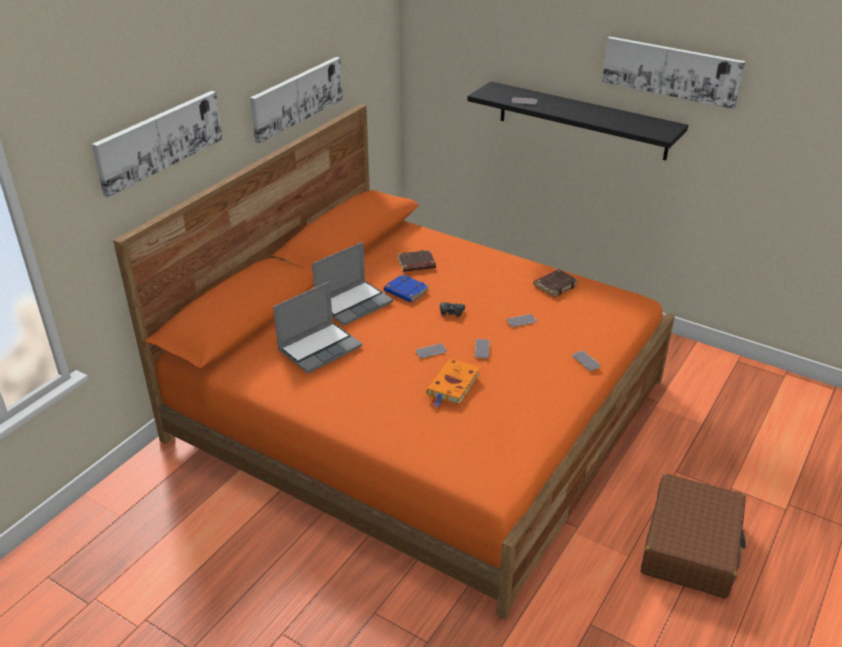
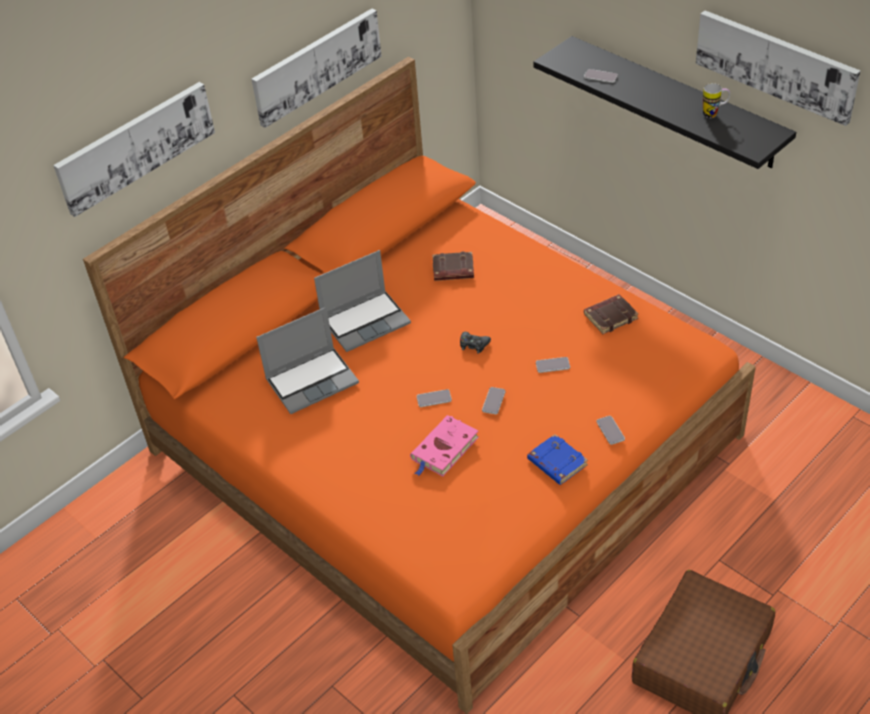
camera: 15 degrees right, 10 degrees up
(405, 291) = (429, 309): blue book -> blue book (556, 462)
(453, 386) = (444, 450): orange book -> pink book
(622, 118) = (714, 114): none -> mug

